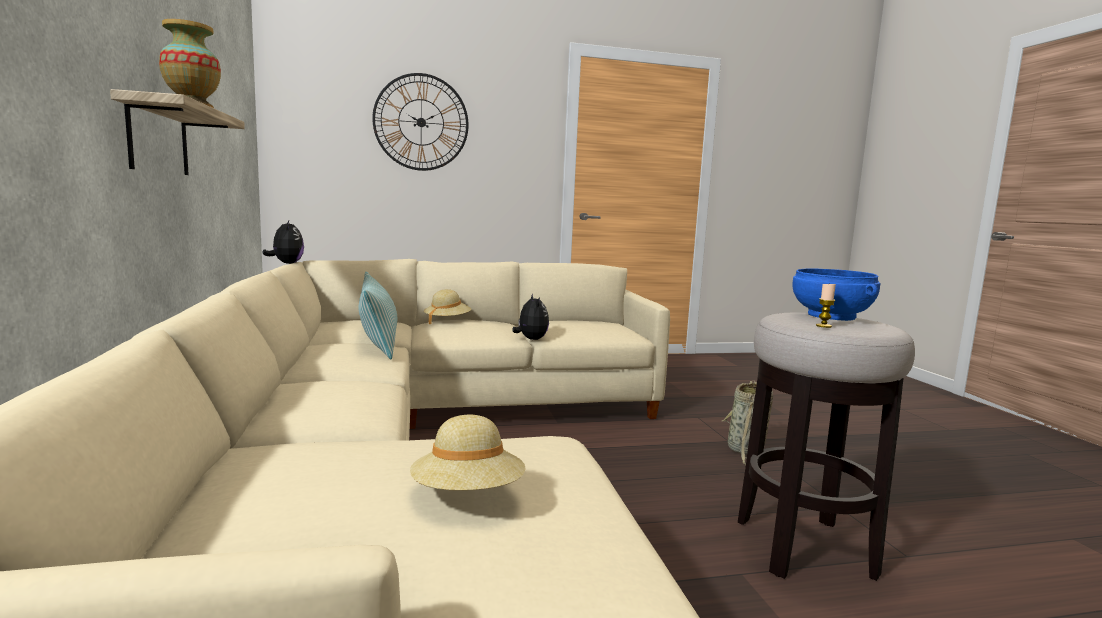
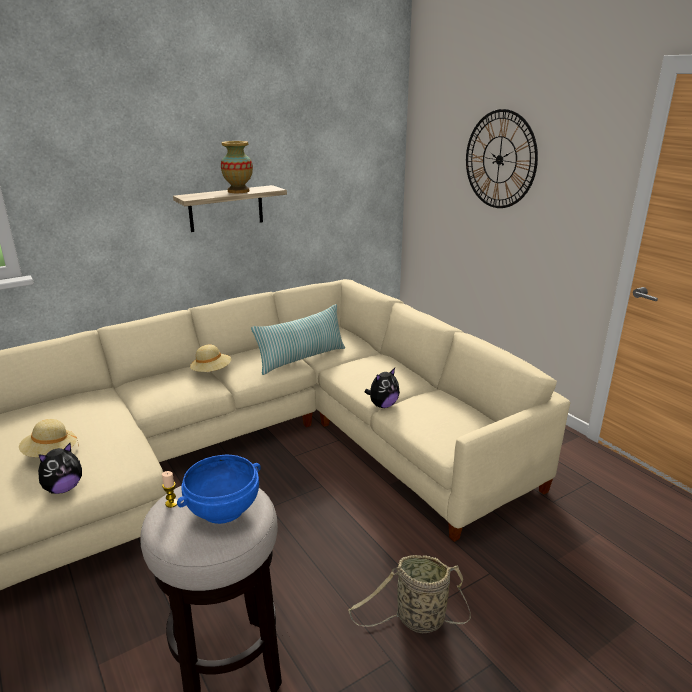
camera: 70 degrees right, 15 degrees up
(286, 263) = (334, 280): plush toy -> plush toy (63, 488)
(447, 321) = (384, 360): beige hat -> beige hat (212, 371)

